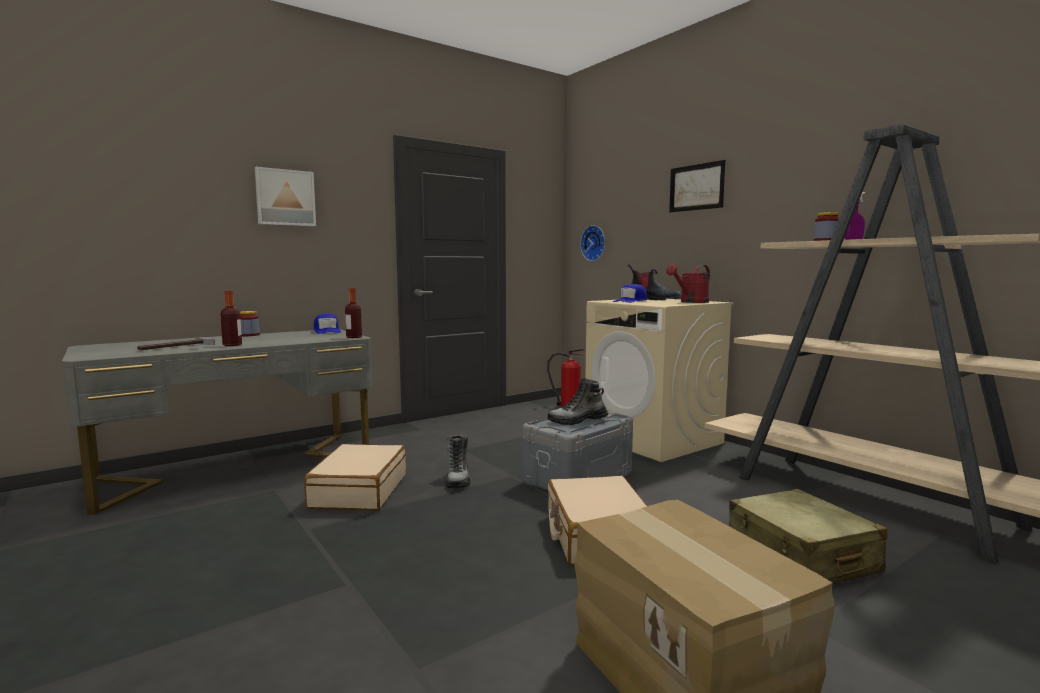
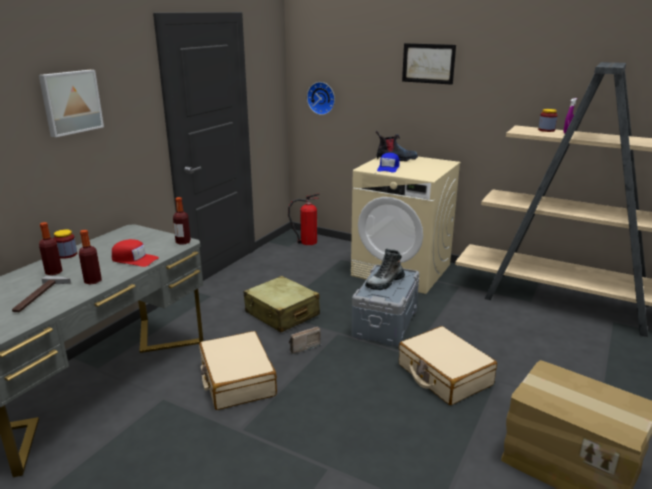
camera: 25 degrees left, 15 degrees up
(217, 340) = (54, 272): none -> bottle
(291, 340) = (134, 259): none -> red cap
(327, 331) = (133, 232): blue cap -> none
(458, 479) = (302, 347): boot -> radio
(691, 302) = (434, 165): red watering can -> none
(801, 556) = (561, 358): beige suitcase -> beige suitcase (282, 314)

